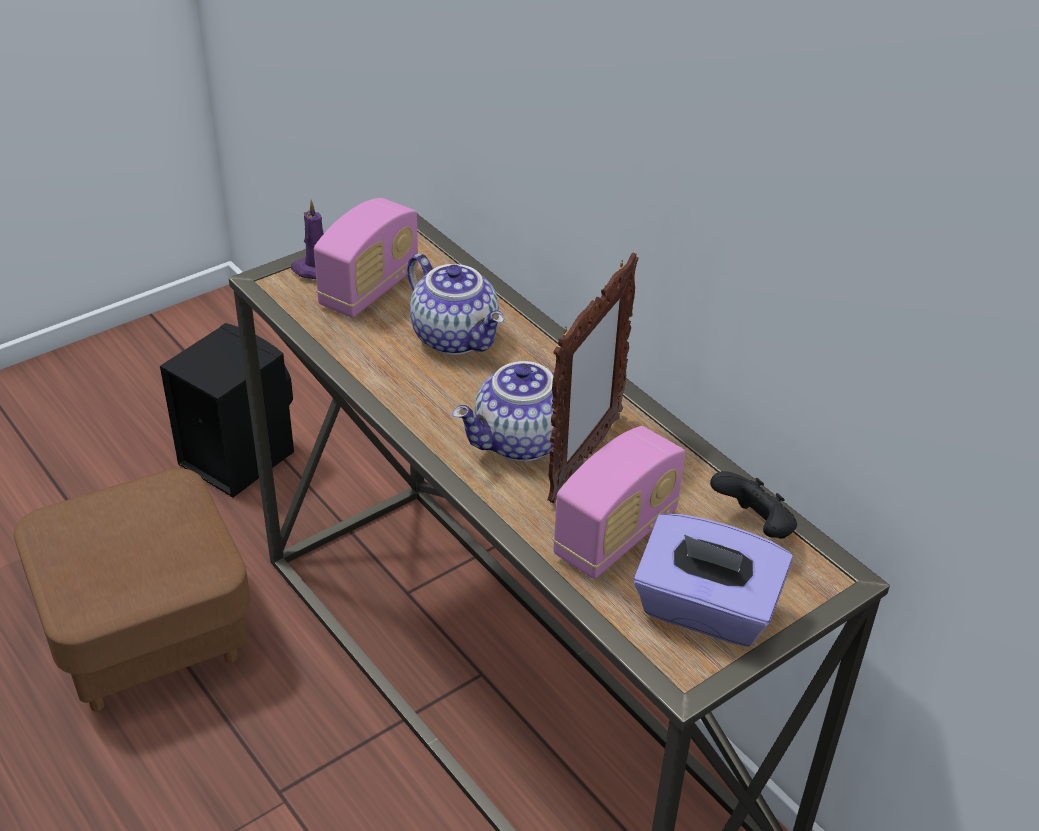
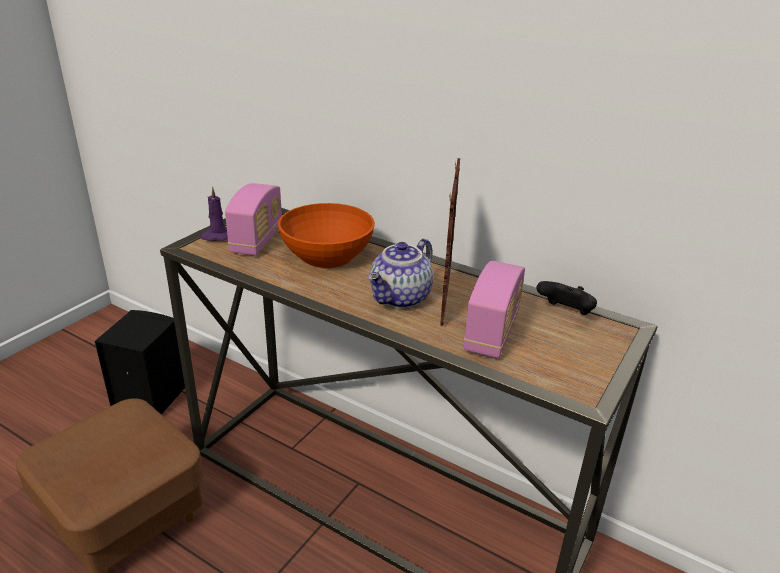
camera: 20 degrees left, 10 degrees down
(457, 337) = (327, 255): teapot -> orange bowl
(705, 610) = (572, 360): purple tissue box -> none

